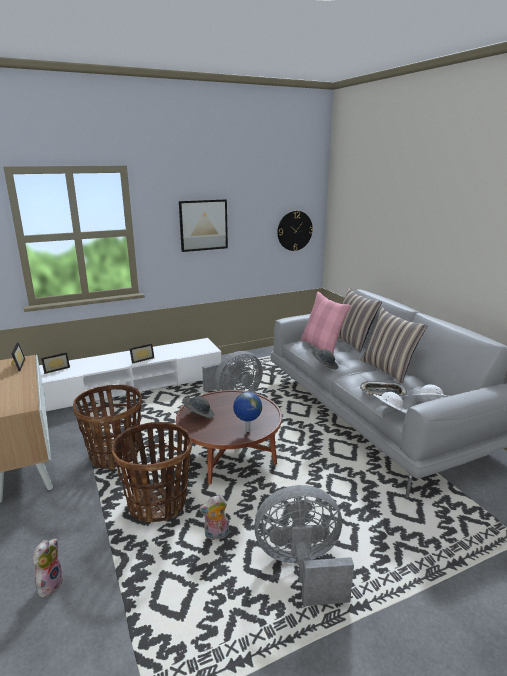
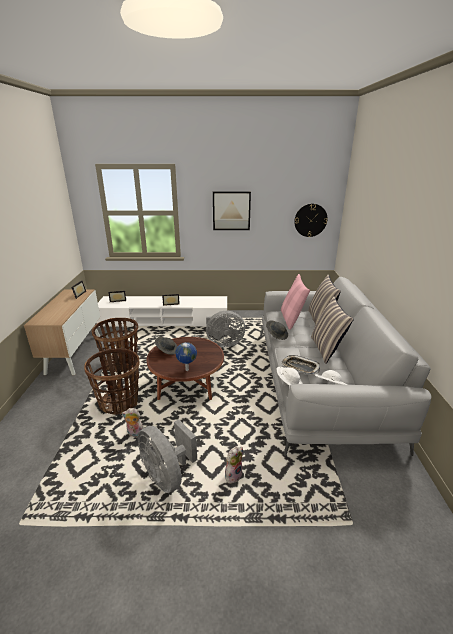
camera: 25 degrees right, 5 degrees up
(49, 584) = (32, 429): plush toy -> plush toy (233, 475)
(302, 567) = (167, 475): grey fan -> grey fan turned 150 degrees counterclockwise

